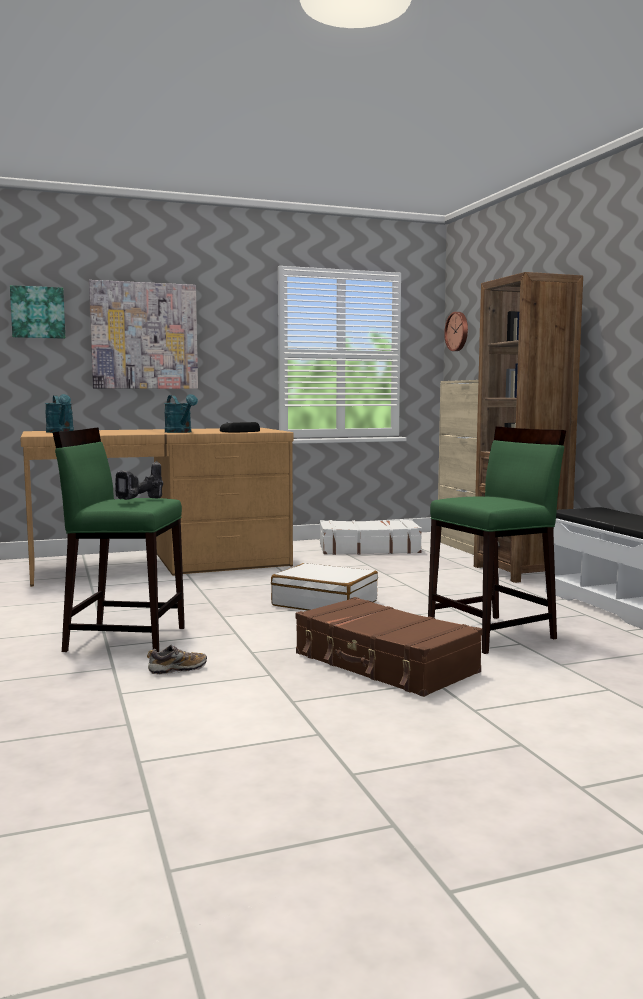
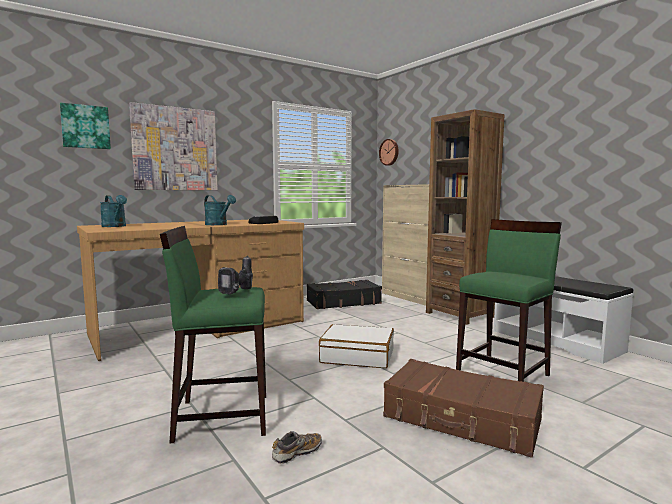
camera: 15 degrees left, 0 degrees up
(368, 549) = (343, 302): white suitcase -> black suitcase

